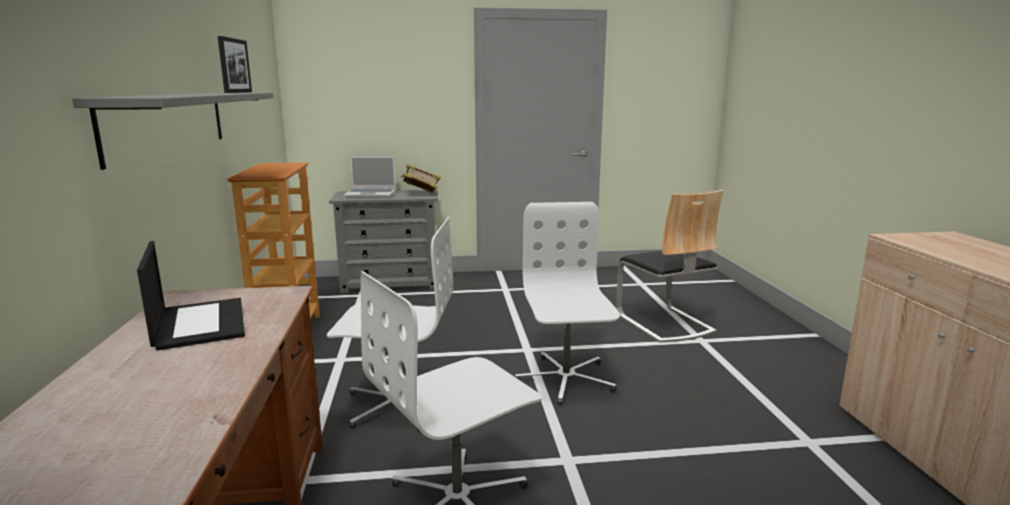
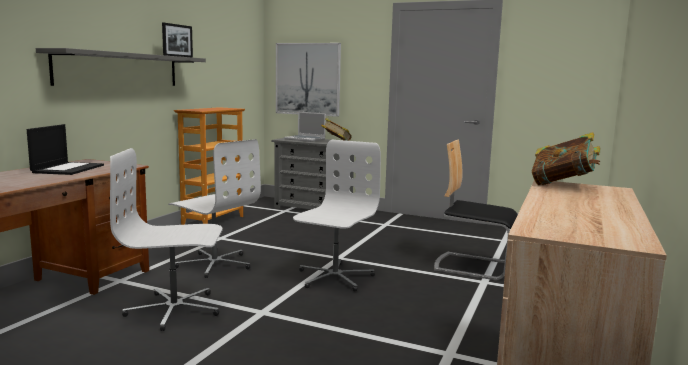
camera: 30 degrees right, 5 degrees down
(356, 110) = (308, 79): none -> picture
(664, 323) = (473, 266): chair -> chair turned 105 degrees clockwise
(914, 238) = (563, 185): none -> book

